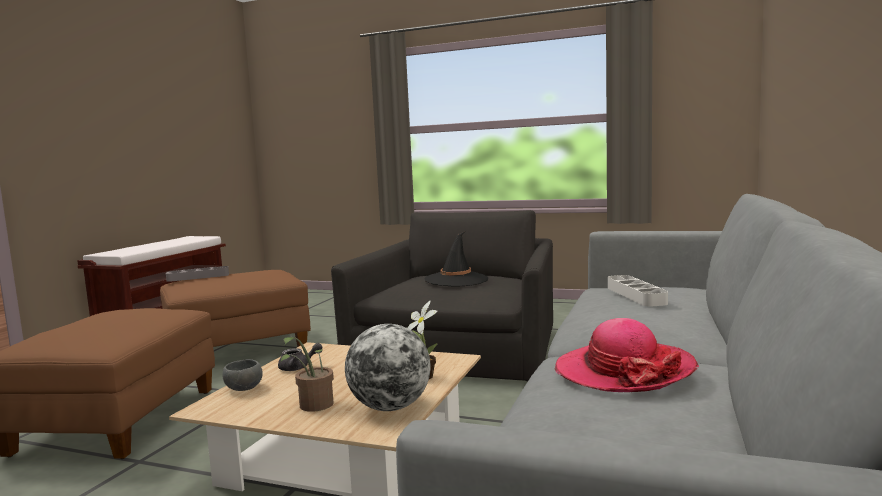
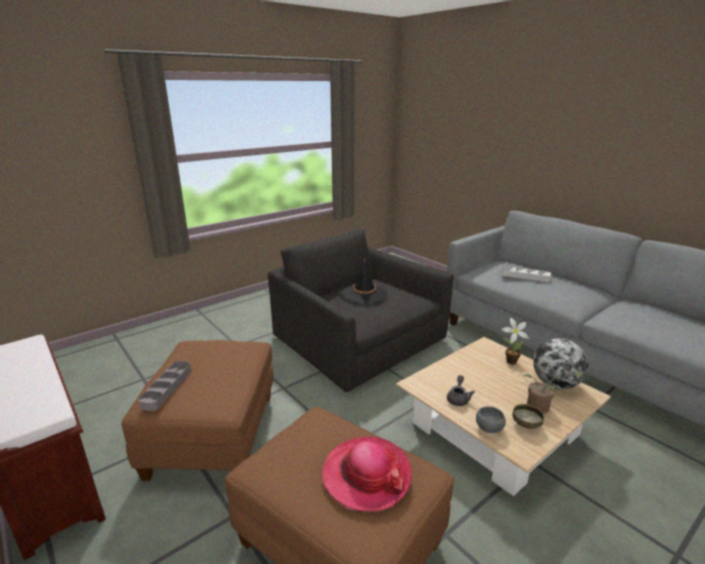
camera: 60 degrees left, 15 degrees up
(265, 403) = (525, 424): none -> bowl
(623, 371) = (646, 317): hat -> hat (366, 475)

